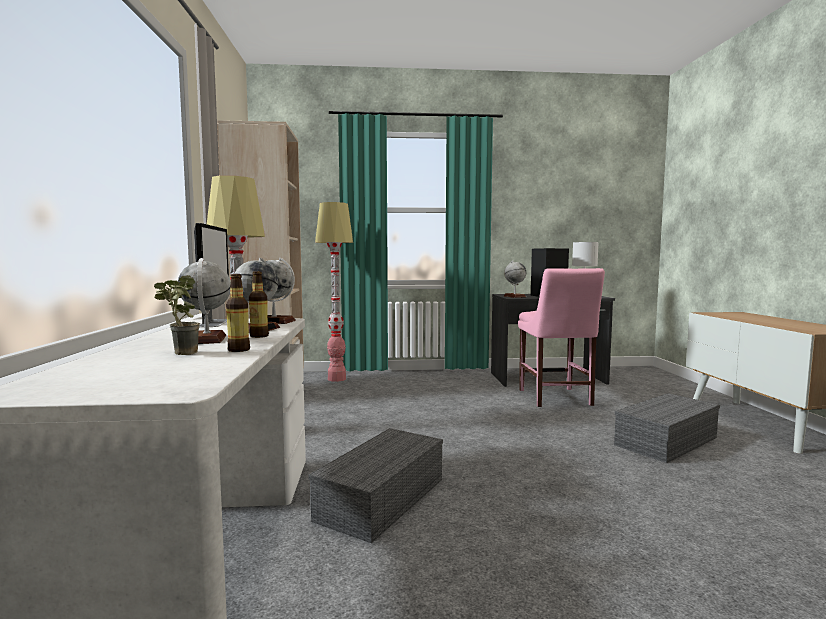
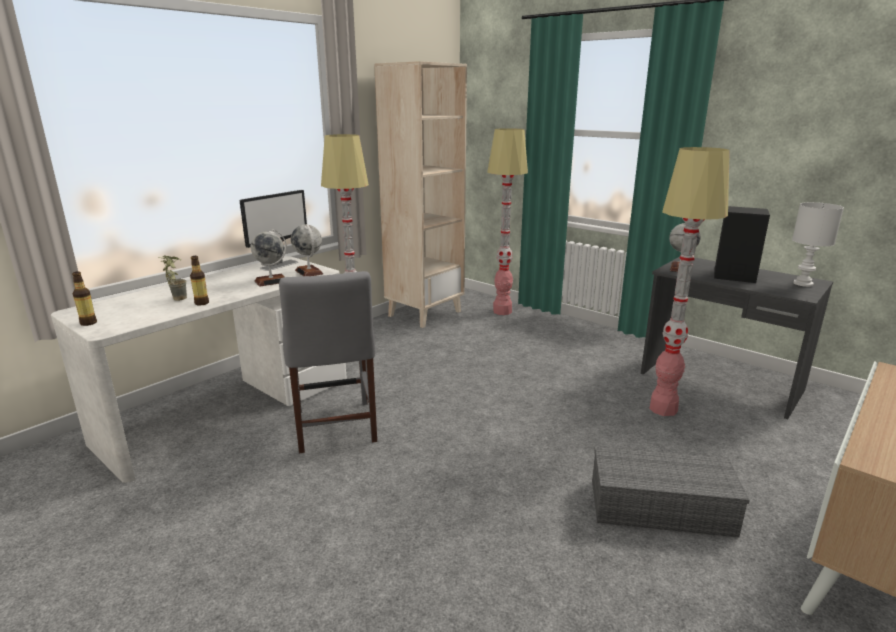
camera: 45 degrees right, 15 degrees up
(207, 339) = (222, 286): globe -> none
(259, 336) = (250, 290): bottle -> bottle (88, 323)
(382, 500) = (335, 429): grey storage box -> grey chair
(555, 398) = (663, 409): pink chair -> floor lamp

